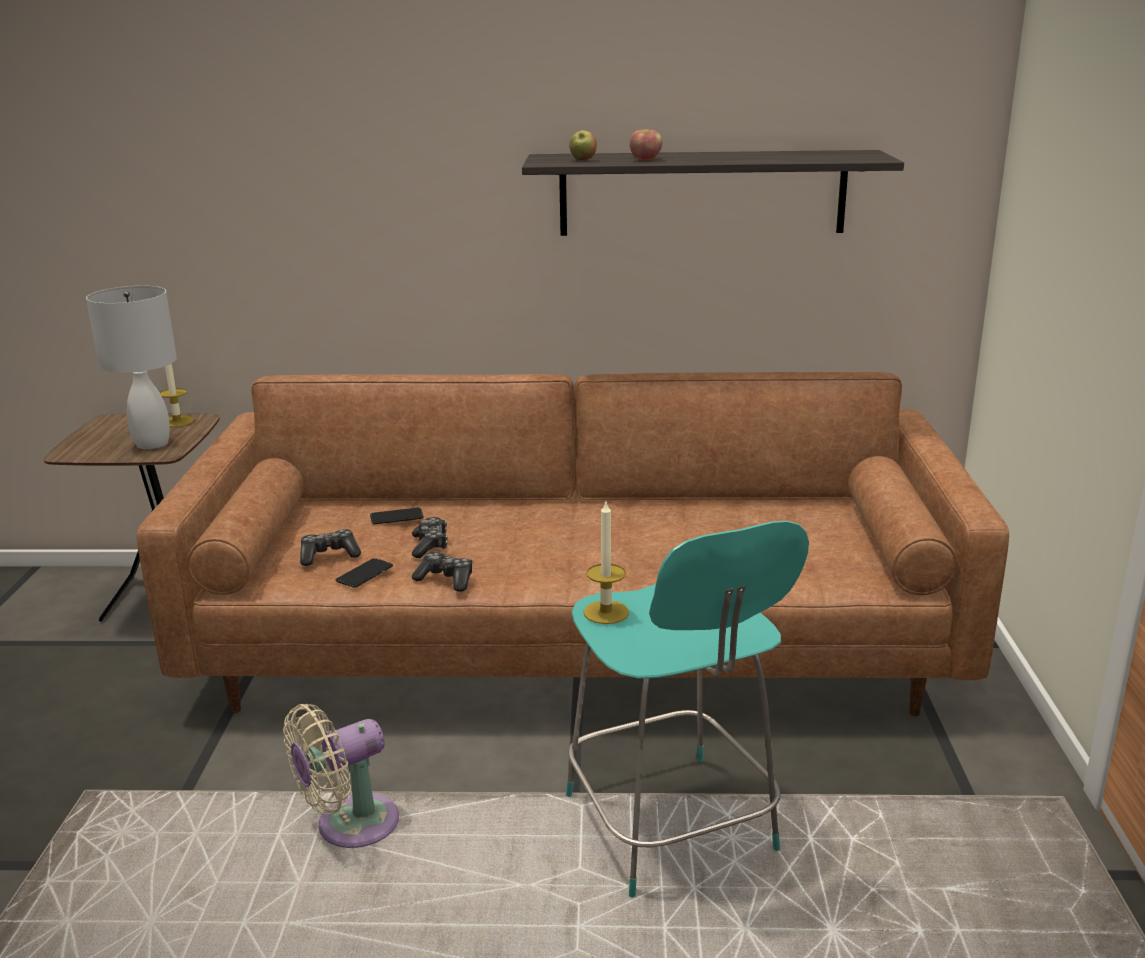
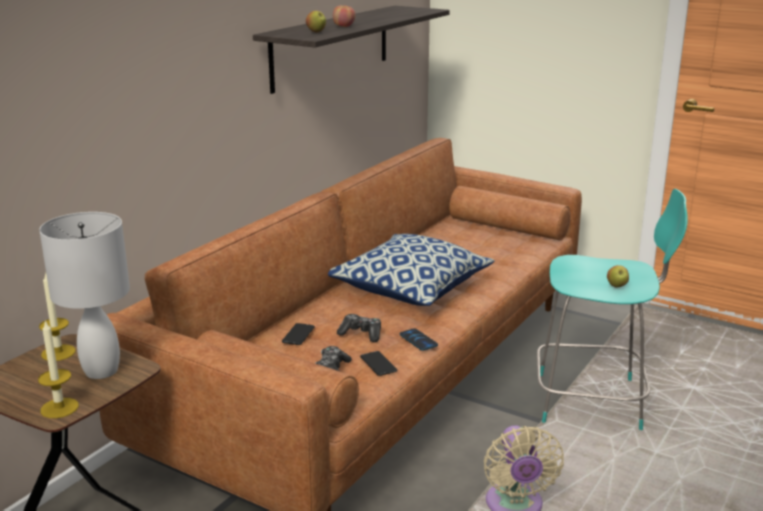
camera: 60 degrees left, 0 degrees up
(446, 579) = (418, 340): game controller -> phone
(591, 538) = (410, 288): none -> pillow
(606, 612) = (581, 287): candle -> candle (59, 408)
(643, 638) = (617, 286): none -> apple

